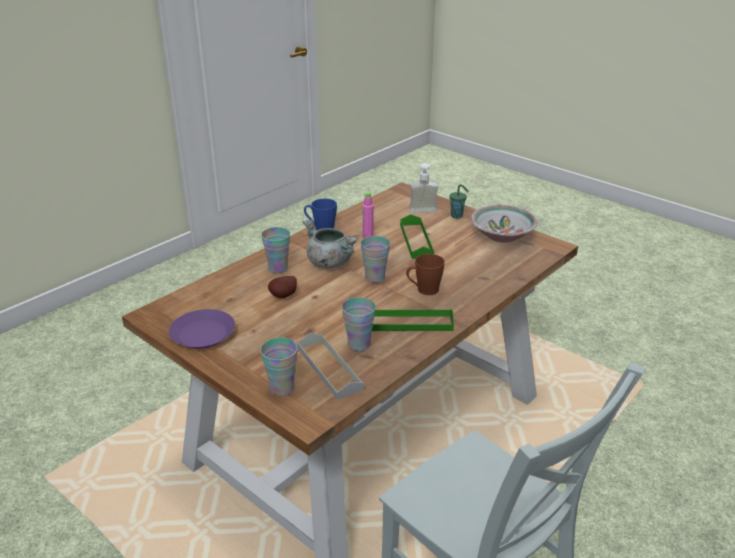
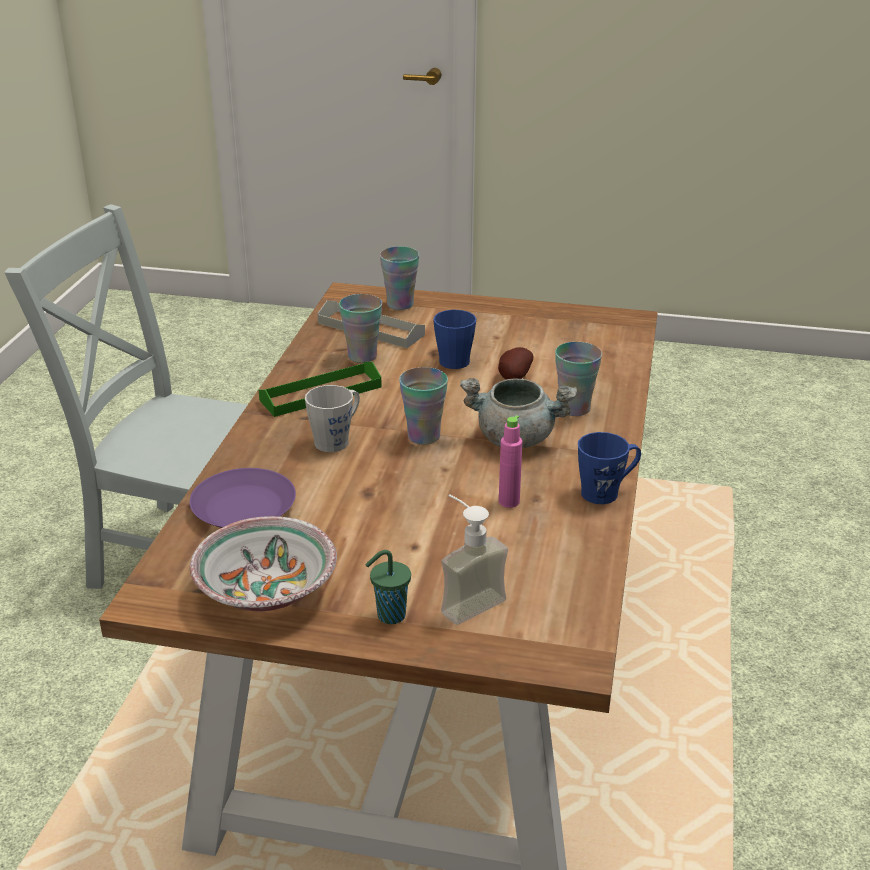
camera: 150 degrees right, 0 degrees up
(203, 334) = (543, 320): purple plate -> purple plate (244, 509)
(302, 322) = (452, 358): none -> blue mug
(416, 240) = (421, 524): green tray -> none
(424, 290) = (337, 440): brown mug -> grey mug

